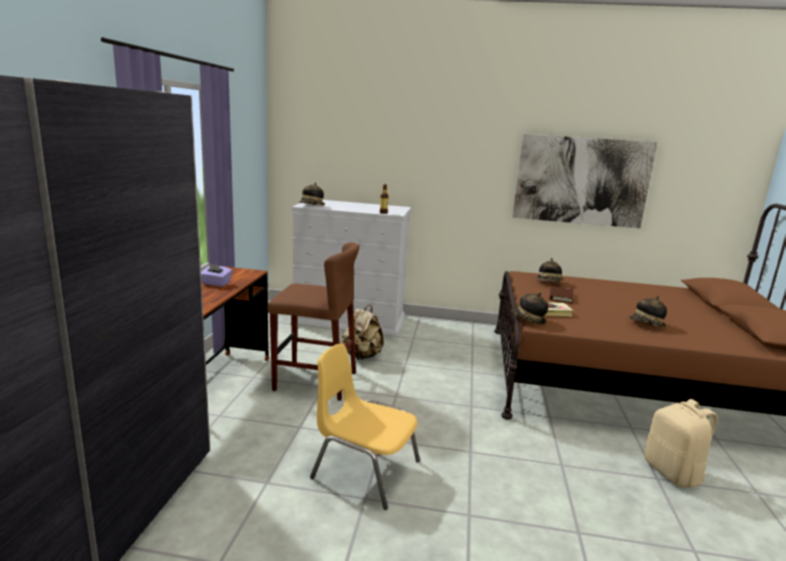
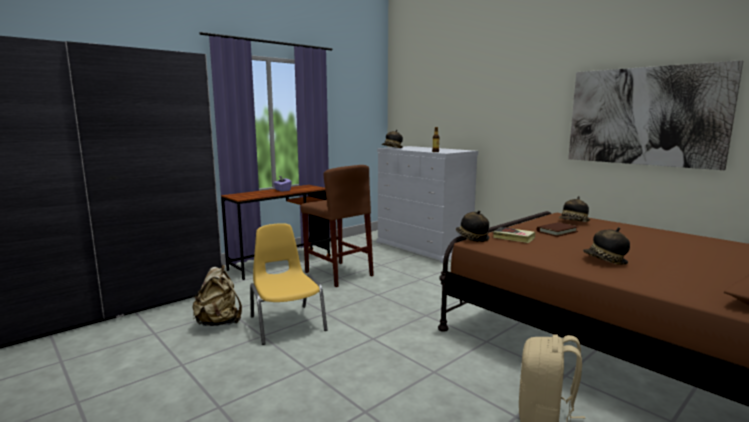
camera: 40 degrees right, 5 degrees down
(362, 356) = (394, 268): beige backpack -> beige backpack (219, 323)

